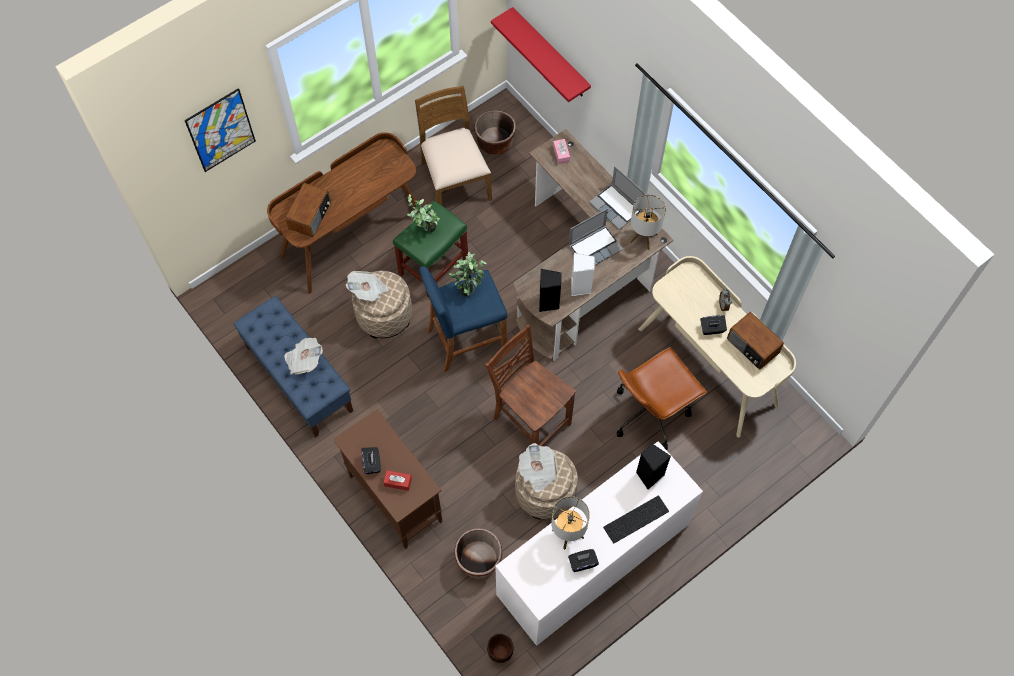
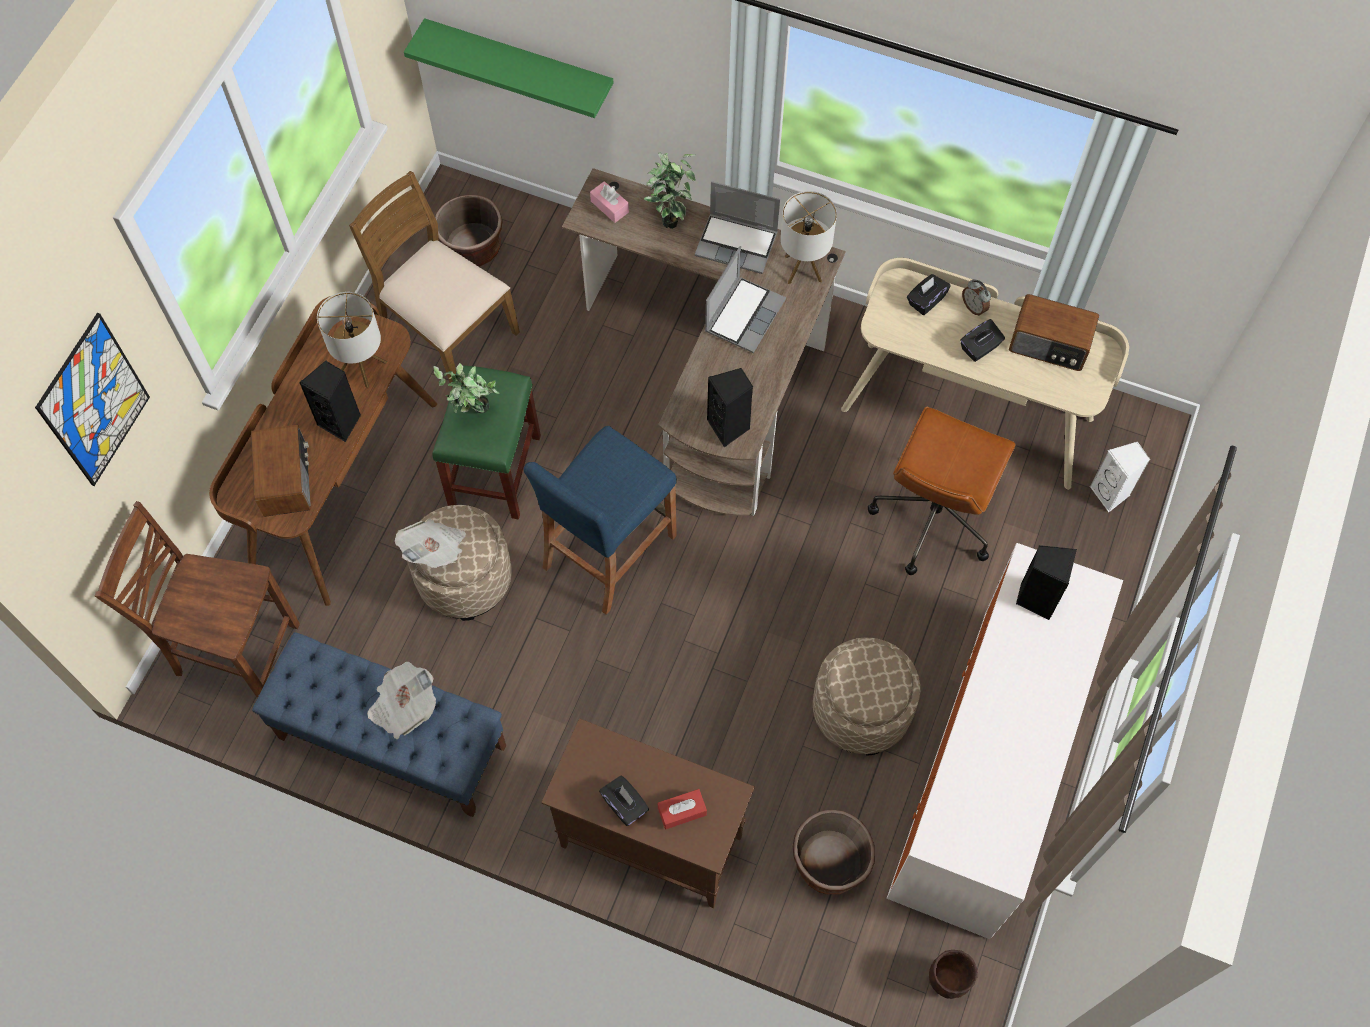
camera: 30 degrees left, 0 degrees up
(354, 200) = (341, 422): none -> black speaker
(469, 288) = (598, 465): potted plant -> potted plant (670, 215)
(530, 421) = (774, 619): brown chair -> brown chair (235, 650)
(538, 472) = (855, 683): newspaper -> none
(550, 54) = (520, 64): red shelf -> green shelf
(567, 534) = (981, 747): table lamp -> table lamp (362, 367)
(581, 287) = (760, 381): white speaker -> white speaker (1111, 493)
(582, 563) = (1029, 777): black tissue box -> black tissue box (926, 301)
(636, 520) = (1062, 673): keyboard -> none

